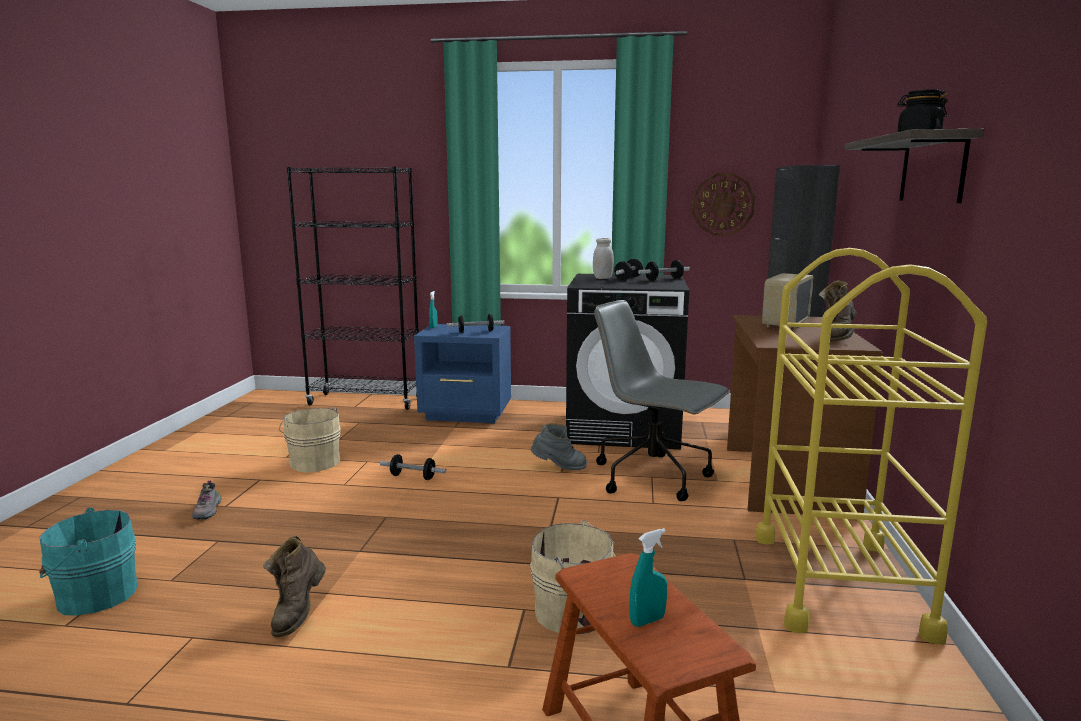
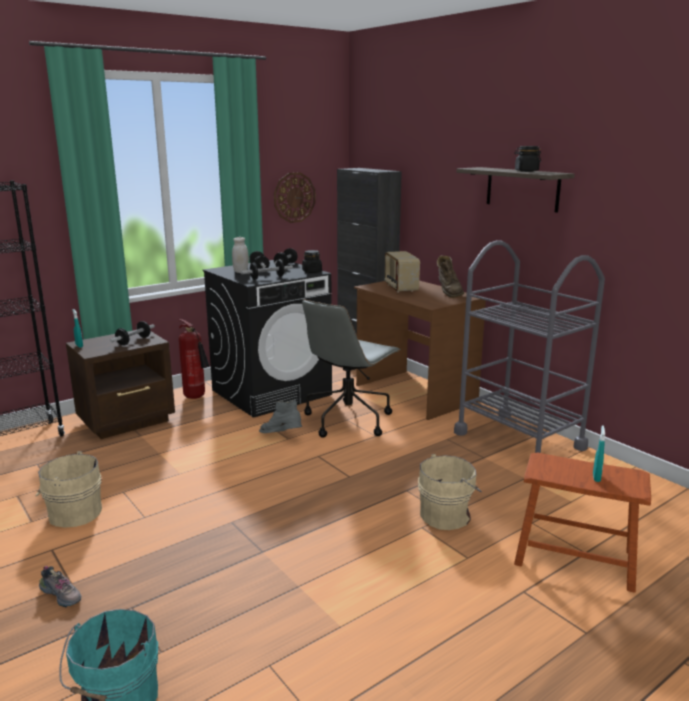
camera: 45 degrees left, 5 degrees up
(298, 614) = (307, 608): brown boot -> none
(413, 477) = (190, 486): dumbbell -> dumbbell (267, 278)
(467, 414) = (128, 421): blue nightstand -> brown nightstand
(551, 413) = (196, 397): none -> fire extinguisher
(559, 468) = (281, 436): grey boot -> grey boot turned 105 degrees counterclockwise
(654, 477) = (349, 419): grey office chair -> grey office chair turned 45 degrees counterclockwise
(671, 286) = (312, 271): none -> black jar
(838, 583) = (519, 440): yellow cart -> grey cart

